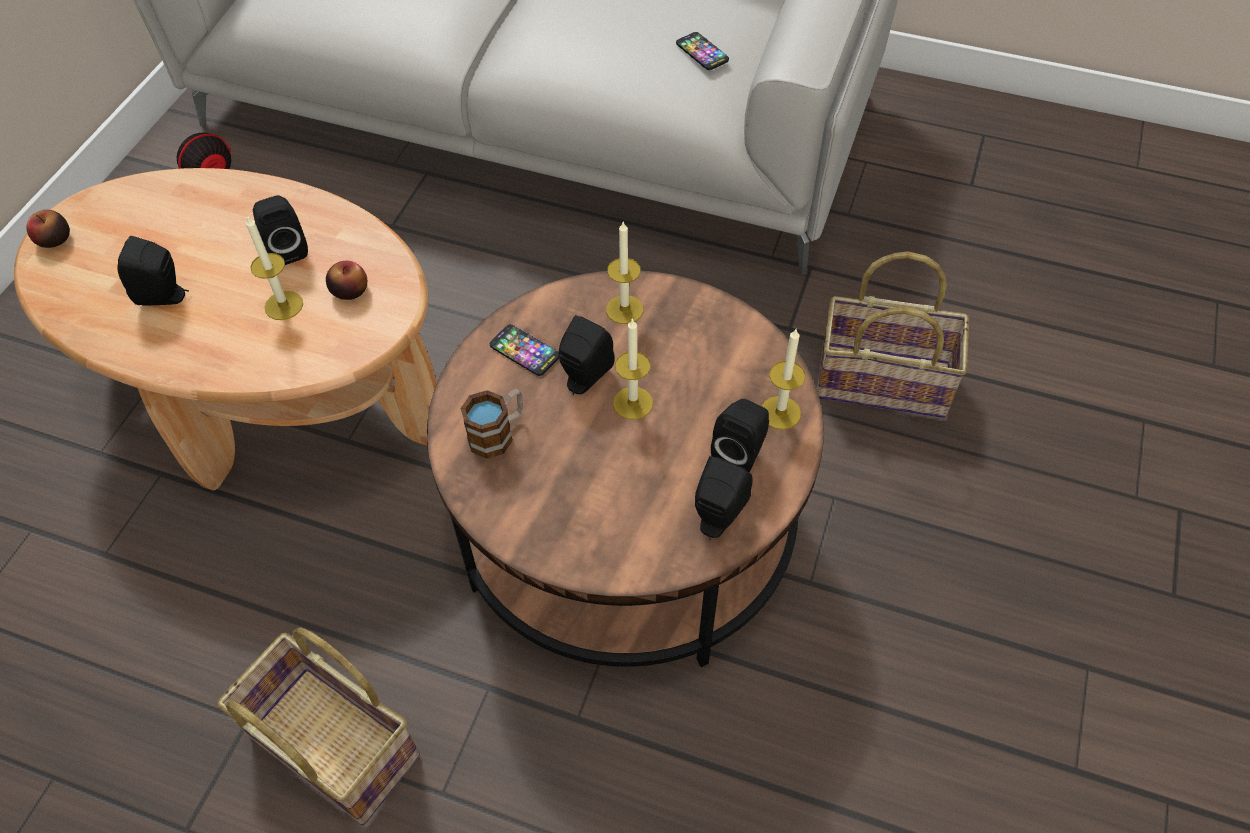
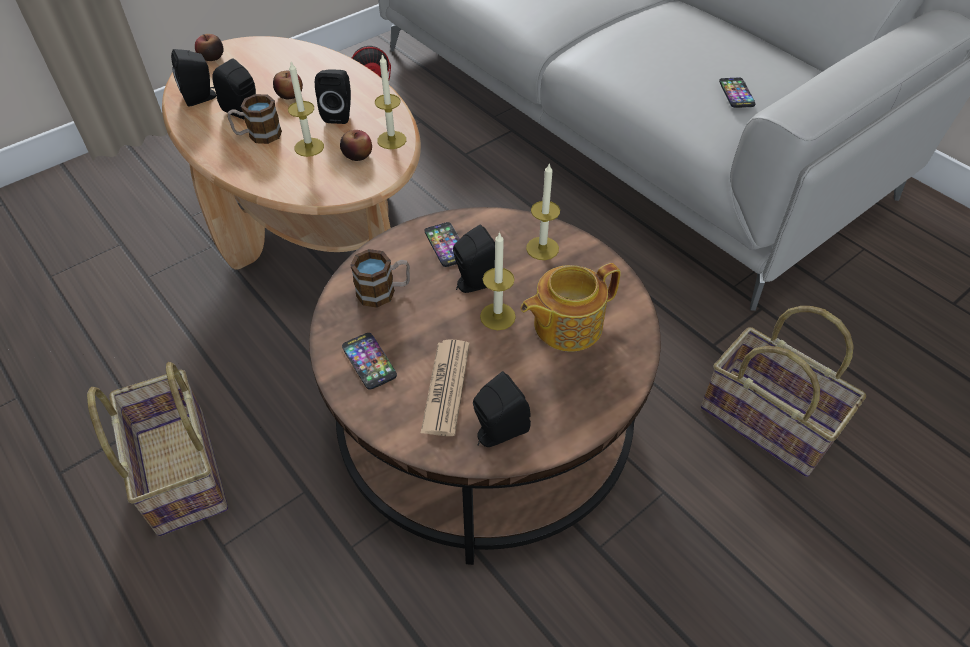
camera: 30 degrees right, 5 degrees down
(203, 249) = (290, 94): none -> apple
(207, 317) = (258, 135): none -> mug
(540, 513) = (369, 361): none -> phone
(636, 500) = (446, 387): none -> newspaper
(704, 380) = (566, 325): none -> teapot
(740, 453) = (554, 393): black speaker -> black speaker (201, 97)
(780, 412) = (610, 378): candle -> candle (391, 140)

